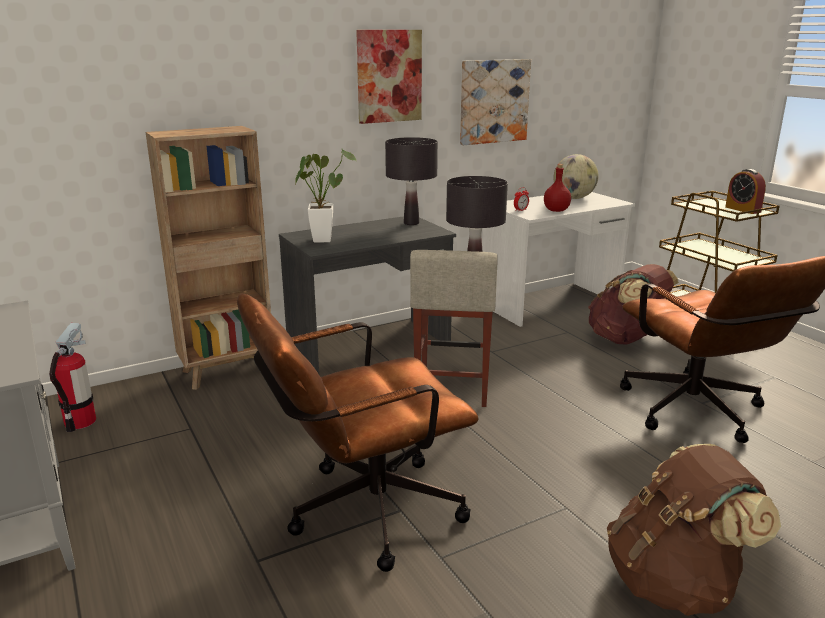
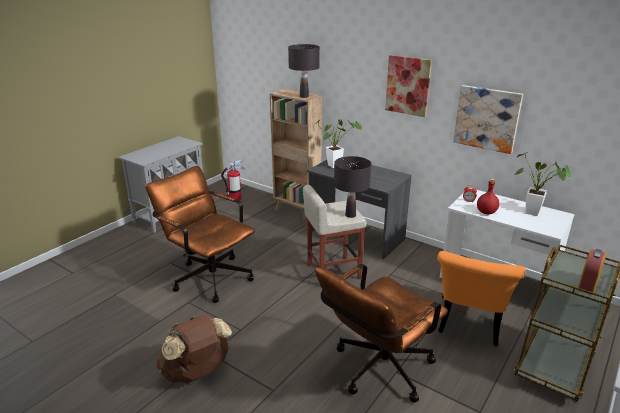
camera: 65 degrees right, 5 degrees up
(411, 223) = (391, 177): black table lamp -> black table lamp (304, 96)
(574, 198) = (536, 213): globe -> potted plant
(626, 339) = (468, 325): brown backpack -> orange chair

